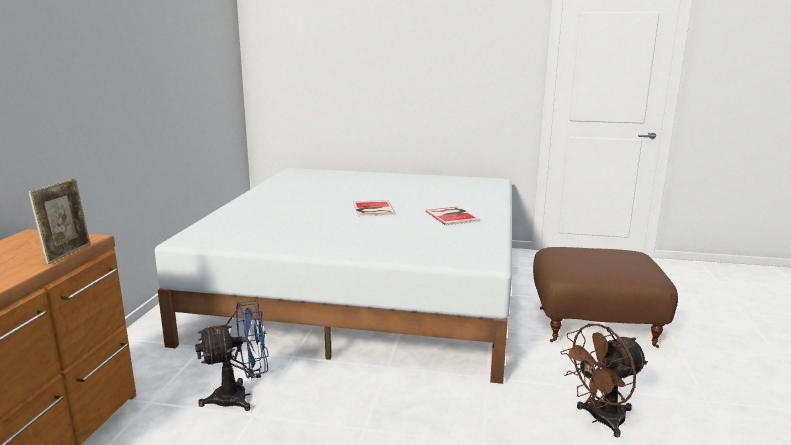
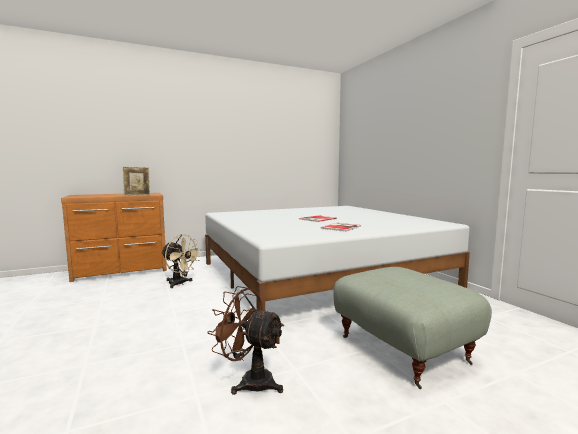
camera: 55 degrees right, 10 degrees down
(240, 397) = (180, 283): blue fan -> beige fan
(594, 326) = (404, 349): brown ottoman -> grey ottoman

